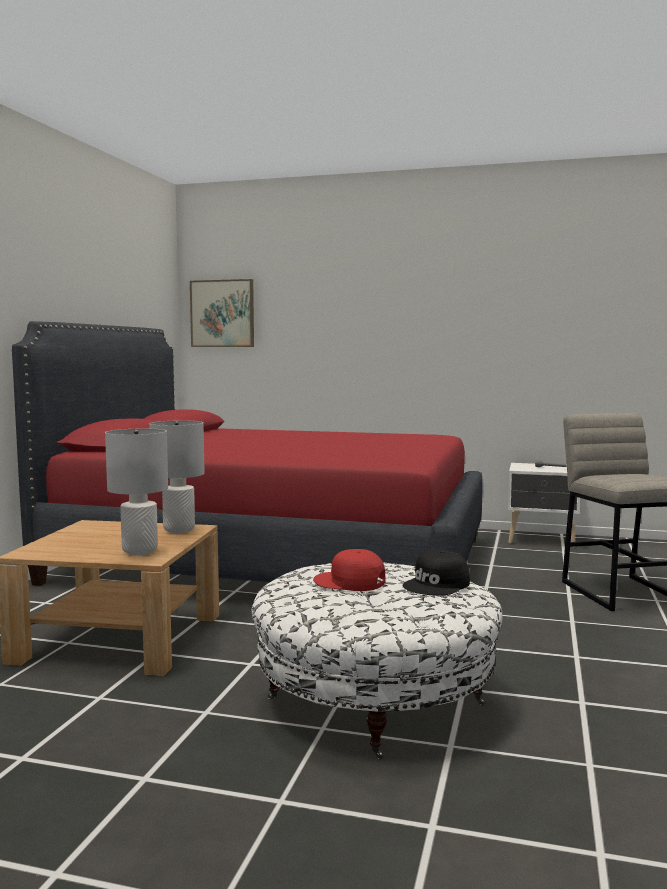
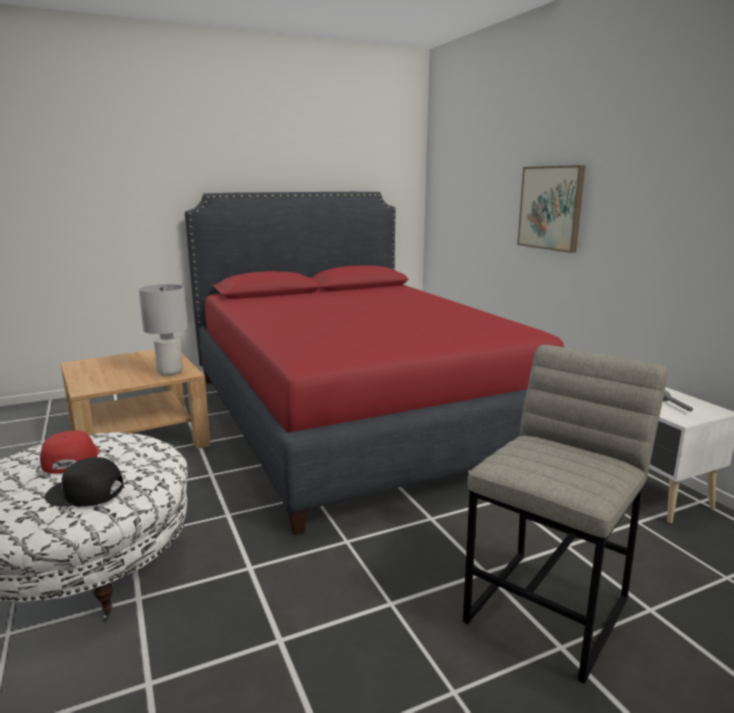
camera: 50 degrees right, 10 degrees up
(140, 553) = (98, 383): grey table lamp -> none
(222, 313) = (447, 175): picture -> picture (551, 208)

